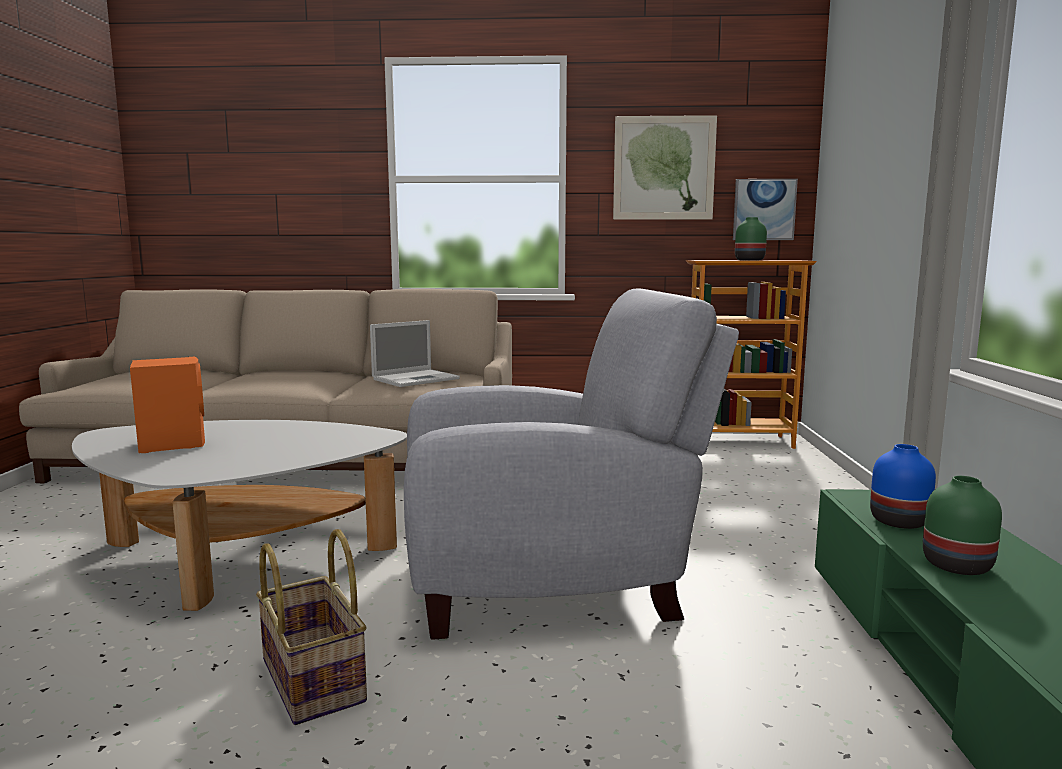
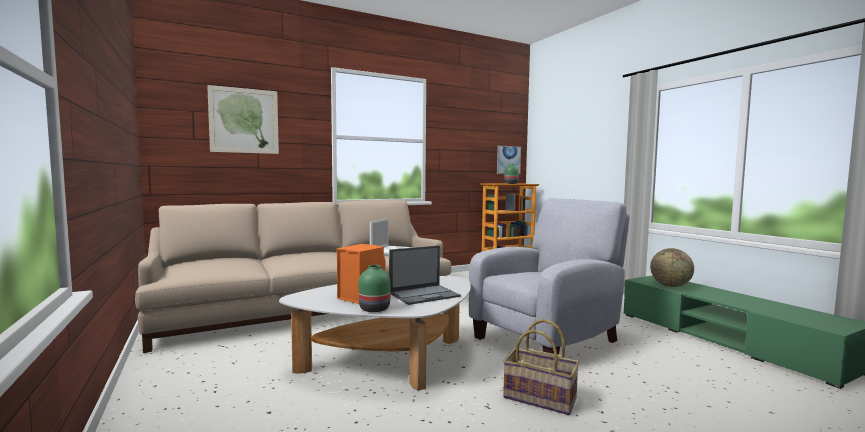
camera: 30 degrees left, 5 degrees down
(260, 454) = (425, 294): none -> laptop
(664, 168) = (468, 138): picture -> picture (244, 120)
(900, 521) = (670, 286): blue vase -> globe
(956, 566) = (712, 296): green vase -> green vase (374, 309)

